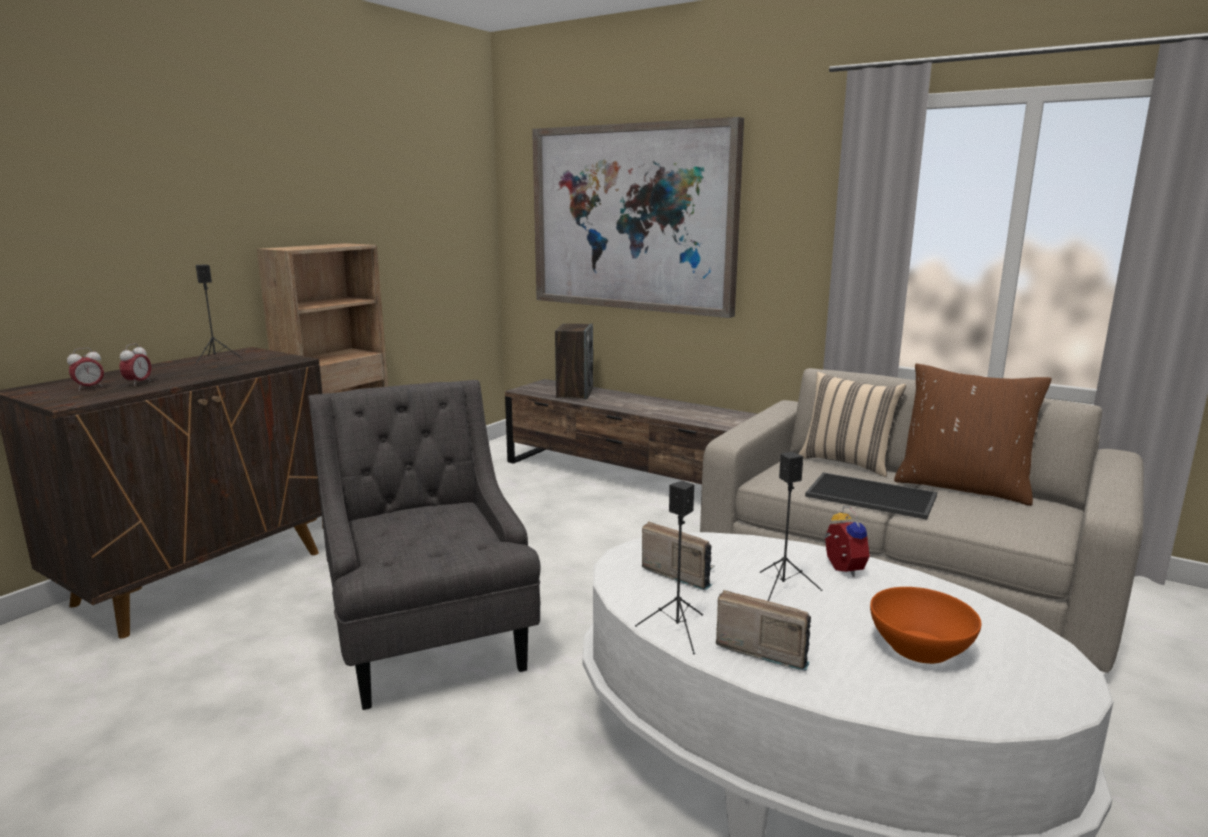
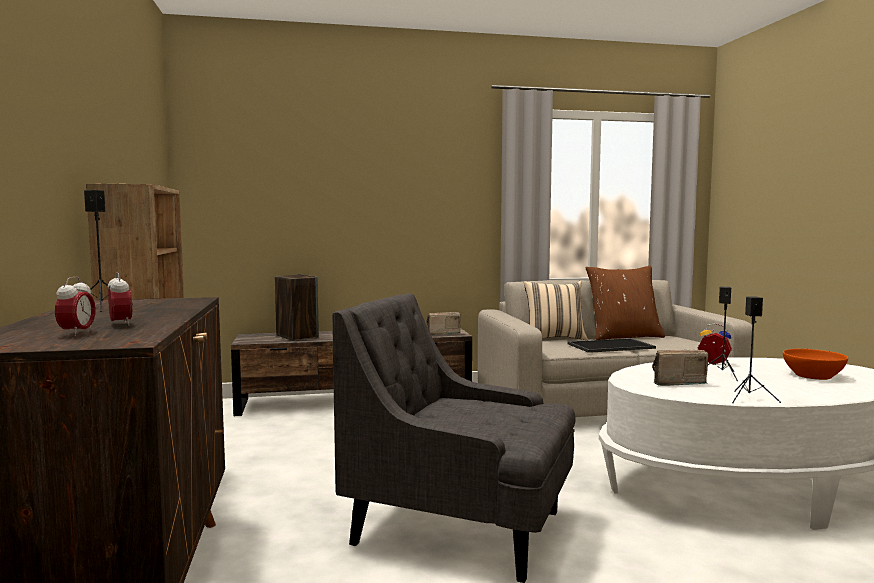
camera: 45 degrees left, 10 degrees down
(632, 218) = (329, 184): picture -> none
(762, 649) = (787, 392): radio -> radio (441, 334)

